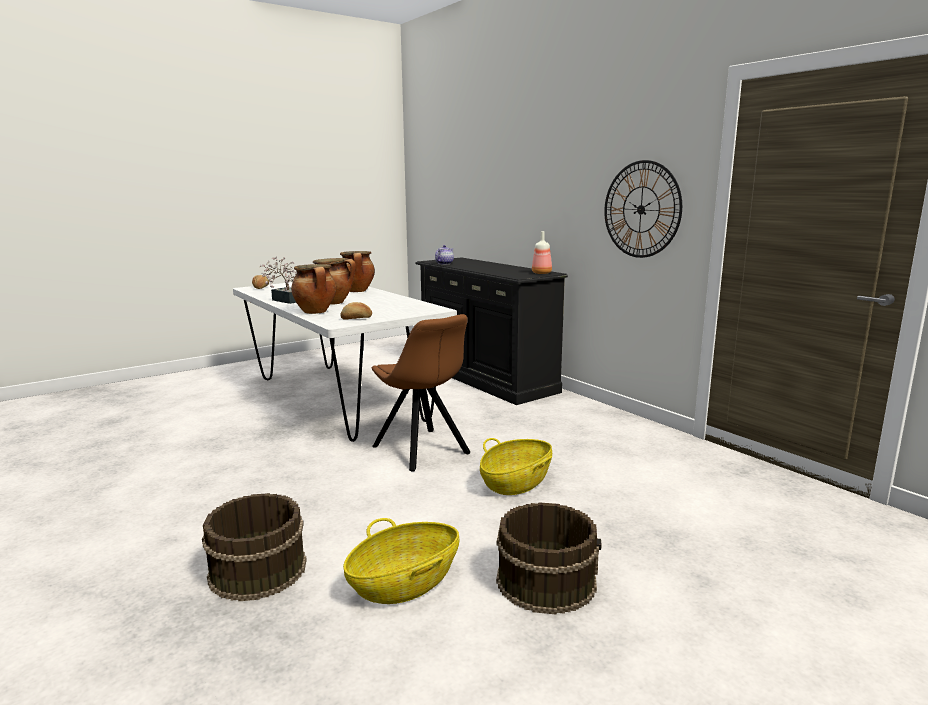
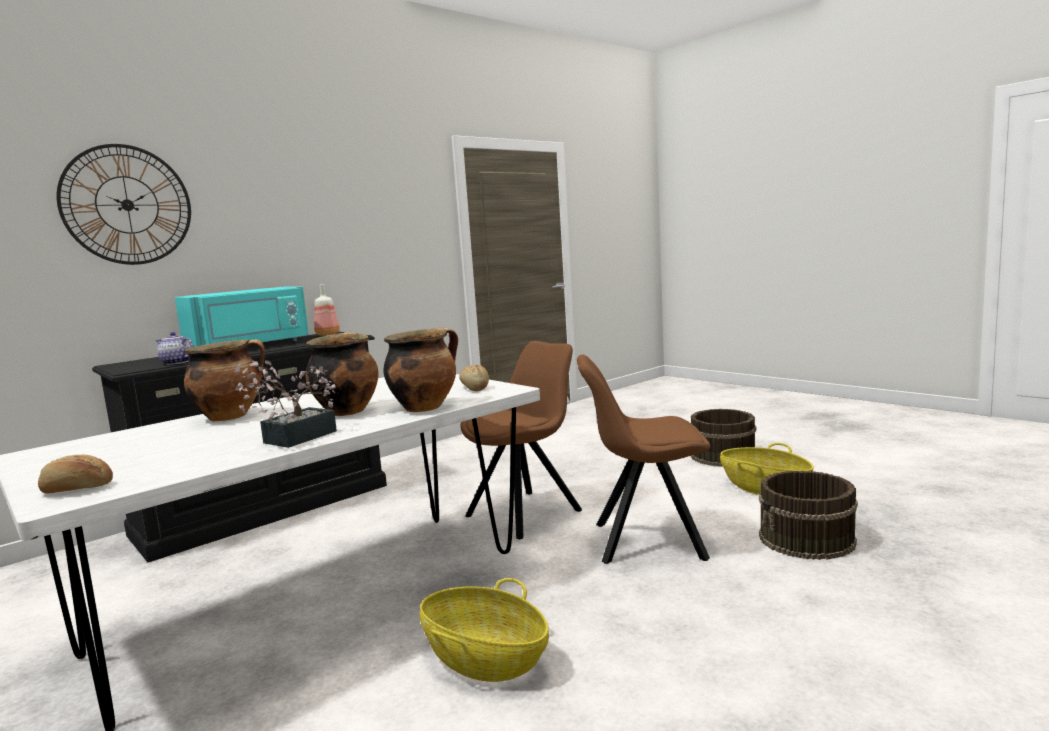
camera: 95 degrees left, 5 degrees down
(327, 491) = (647, 541): none -> brown chair
(497, 267) = (250, 346): none -> turquoise microwave
(516, 482) = (587, 472): basket -> basket (484, 658)
(641, 209) = (399, 250): wall clock -> wall clock (127, 205)

